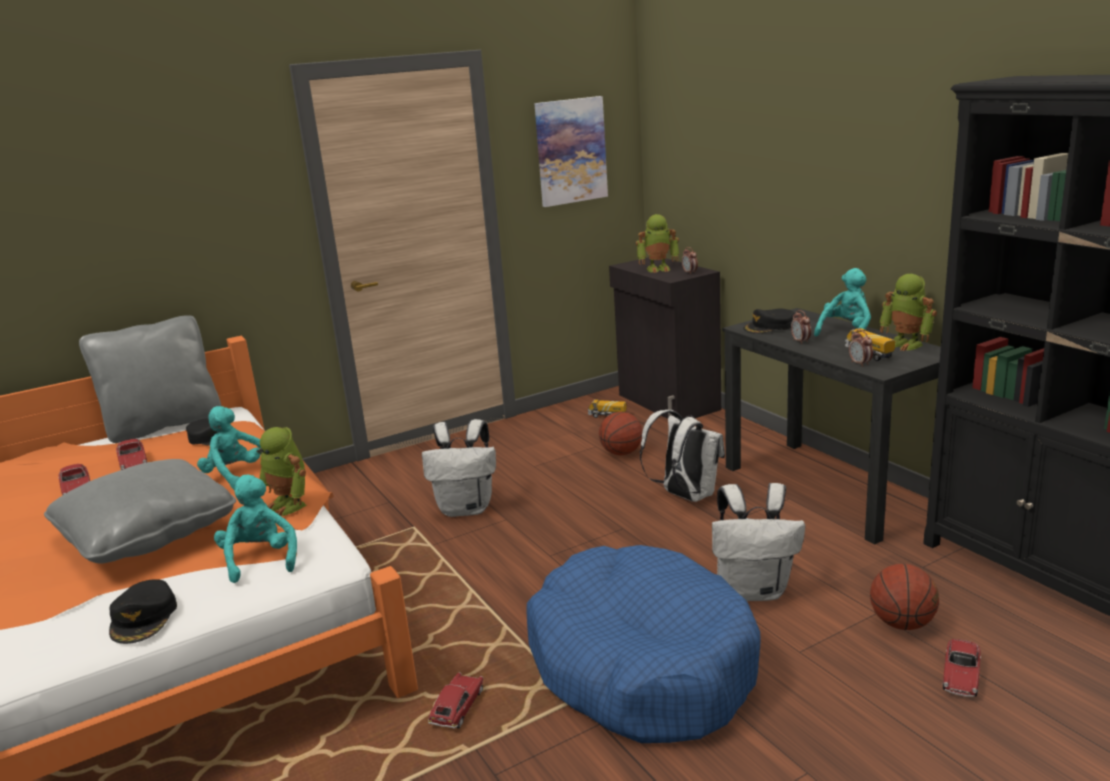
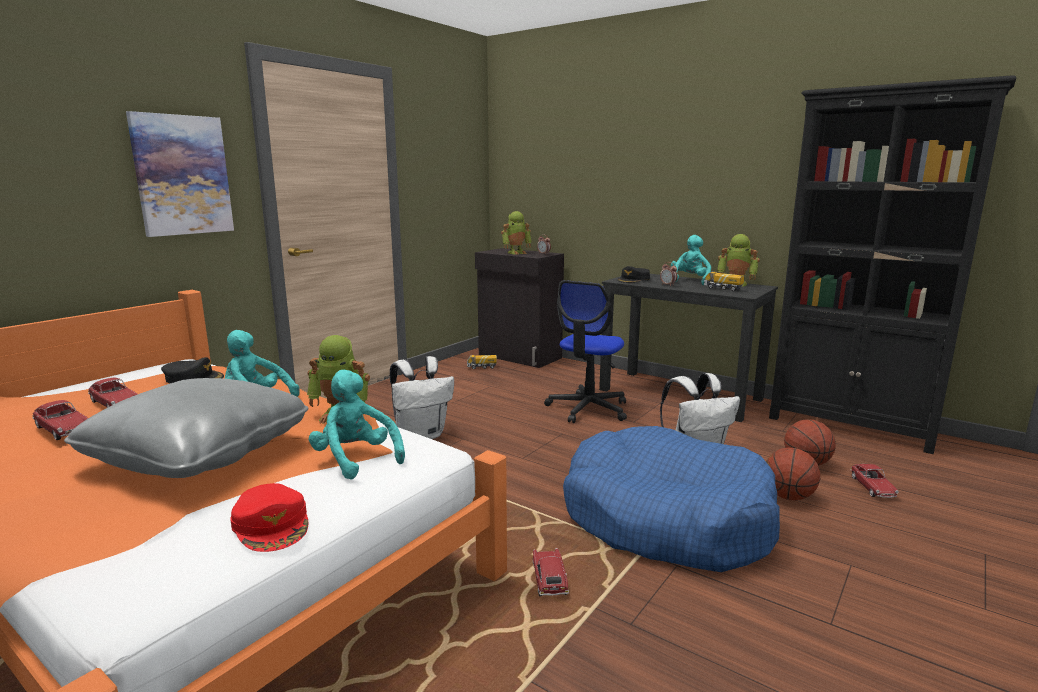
camera: 25 degrees left, 5 degrees down
(144, 618) = (272, 525): black cap -> red cap
(164, 425) = (117, 375): grey pillow -> none
(570, 151) = (447, 161): picture -> picture (182, 175)
(621, 453) = (515, 388): basketball -> basketball (788, 496)
(685, 496) = (588, 409): white backpack -> office chair
(860, 364) = (726, 292): alarm clock -> none

